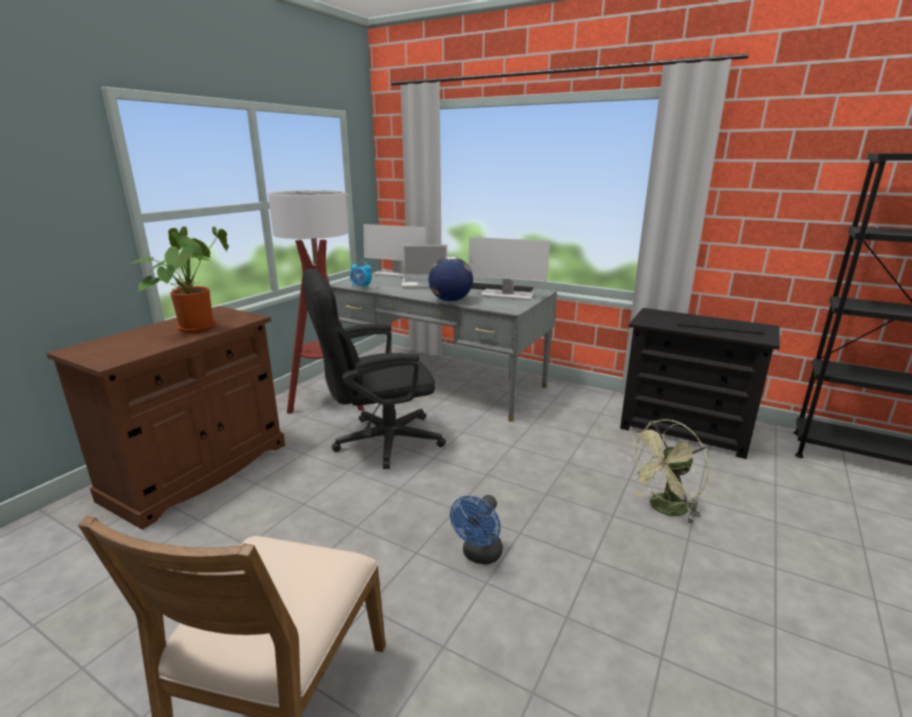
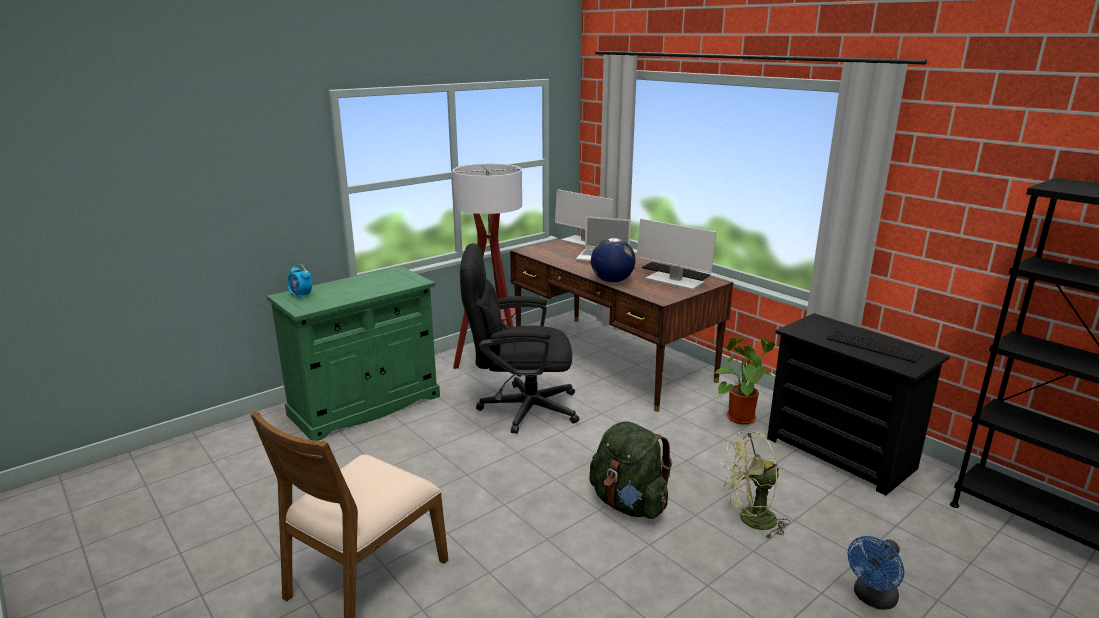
camera: 20 degrees right, 0 degrees up
(196, 327) = (374, 285): potted plant -> potted plant (739, 416)
(198, 471) = (365, 406): brown cabinet -> green cabinet
(361, 287) = (539, 255): alarm clock -> alarm clock (301, 296)
(441, 381) = (611, 359): grey desk -> brown desk
(479, 555) = (553, 518): blue fan -> blue fan (872, 599)
(544, 519) = (628, 504): none -> green backpack

